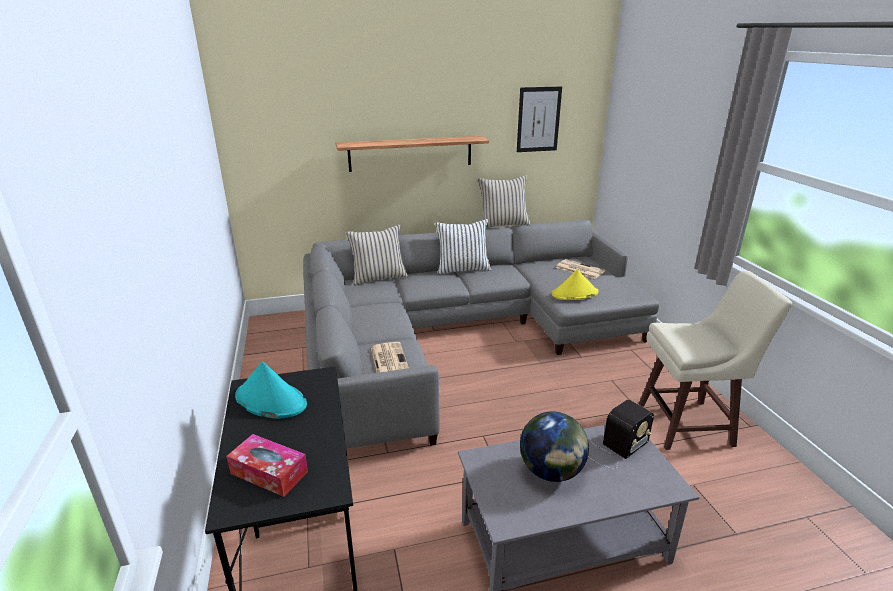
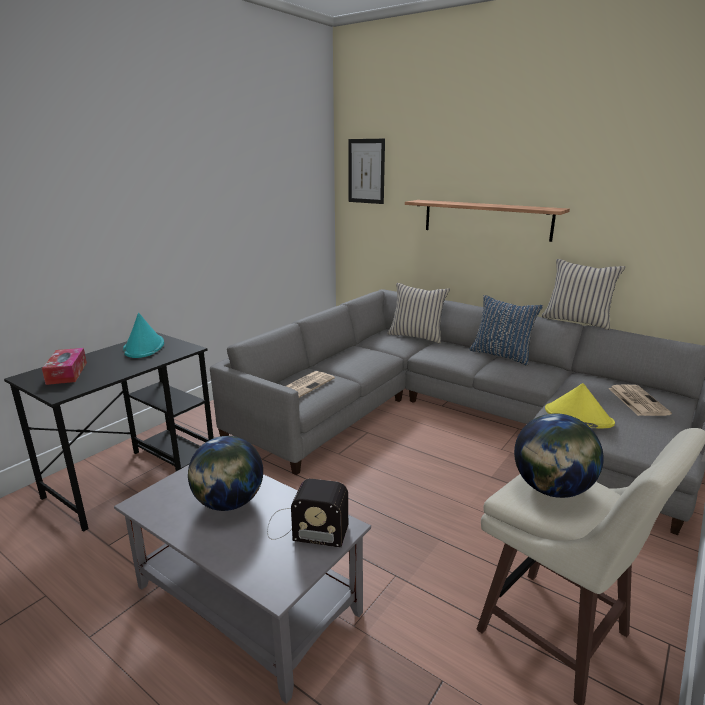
camera: 50 degrees right, 5 degrees down
(462, 269) = (501, 355): white pillow -> blue pillow
(538, 119) = (655, 195): picture -> picture (366, 171)
(691, 337) = (551, 489): none -> globe

